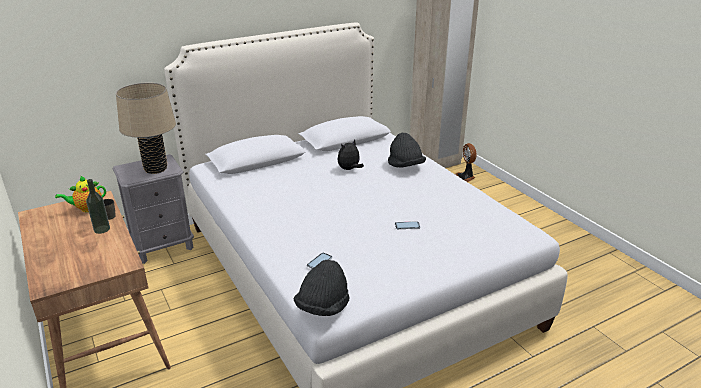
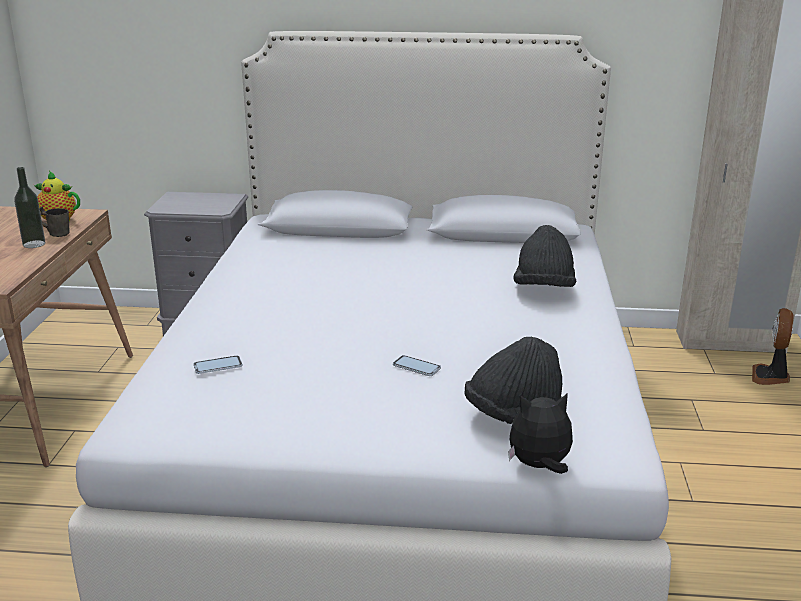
camera: 35 degrees right, 5 degrees down
(156, 169) = (204, 205): beige table lamp -> none
(323, 307) = (134, 421): black hat -> black hat (513, 416)
(349, 169) = (448, 270): plush toy -> plush toy (539, 466)

